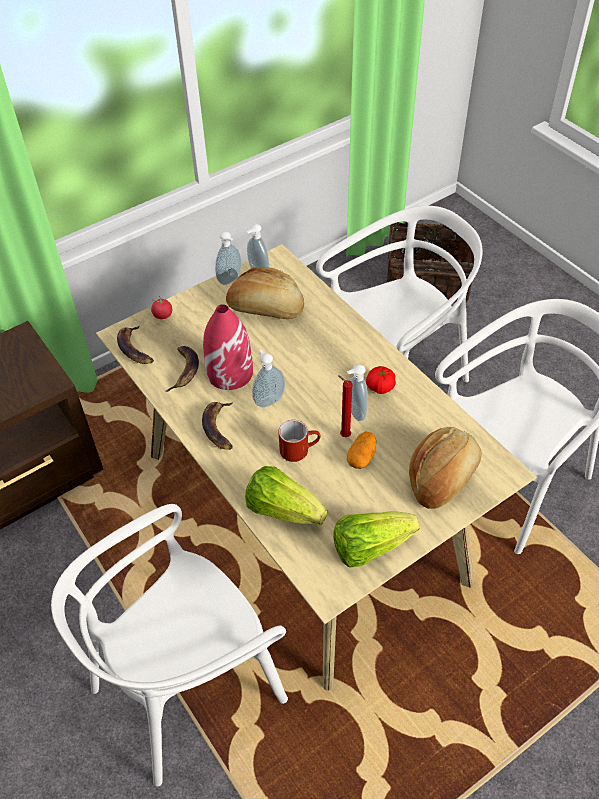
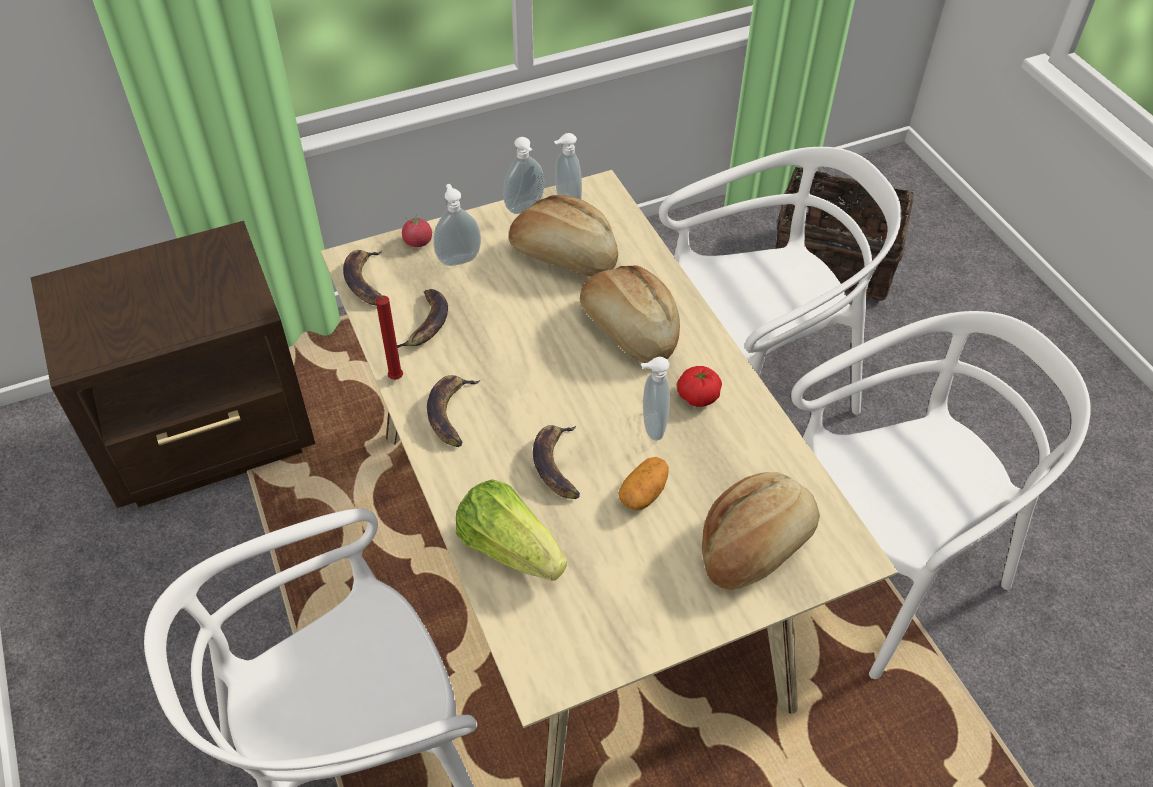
camera: 10 degrees right, 0 degrees up
(229, 372) = (488, 338): red vase -> none
(268, 400) = (532, 386): soap dispenser -> soap dispenser (458, 258)
(299, 449) = (557, 464): red mug -> banana
(323, 351) = (628, 330): none -> bread
(343, 435) = (626, 456): red candle -> red candle (394, 377)
(370, 547) = (620, 627): lettuce -> none

